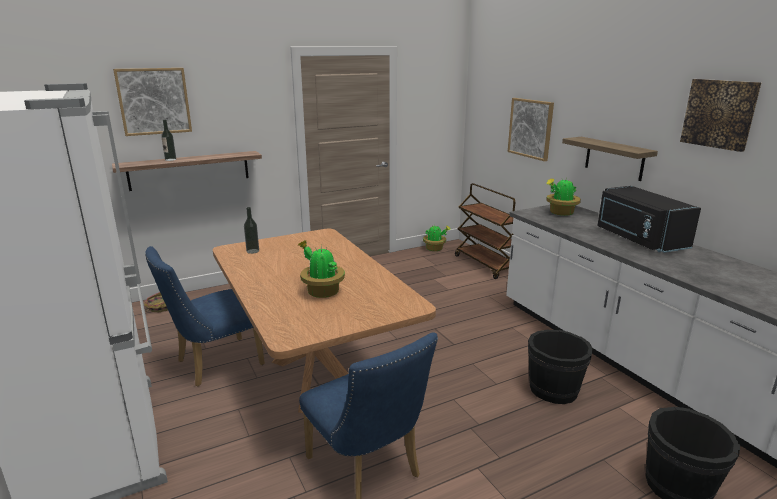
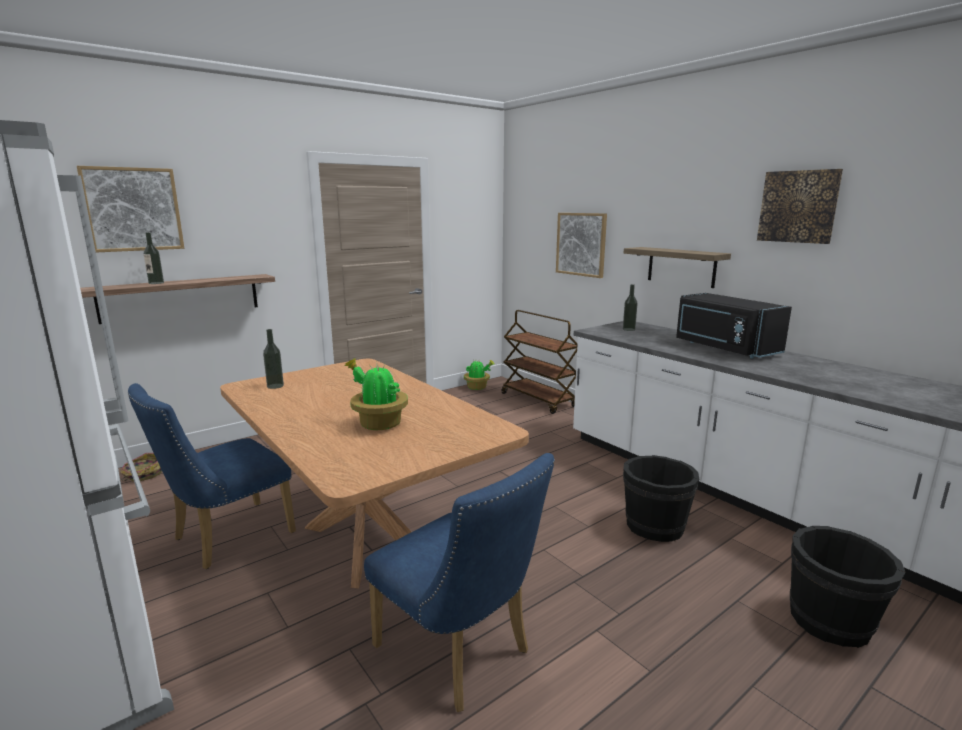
camera: 10 degrees left, 5 degrees down
(560, 213) = (628, 329): potted plant -> bottle

